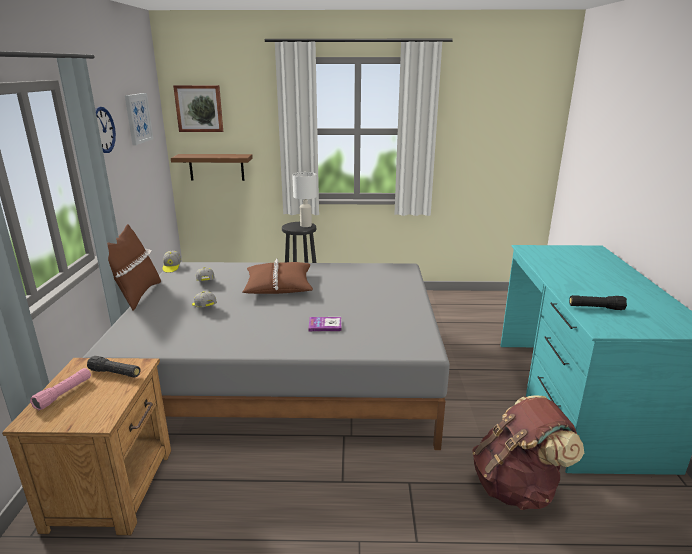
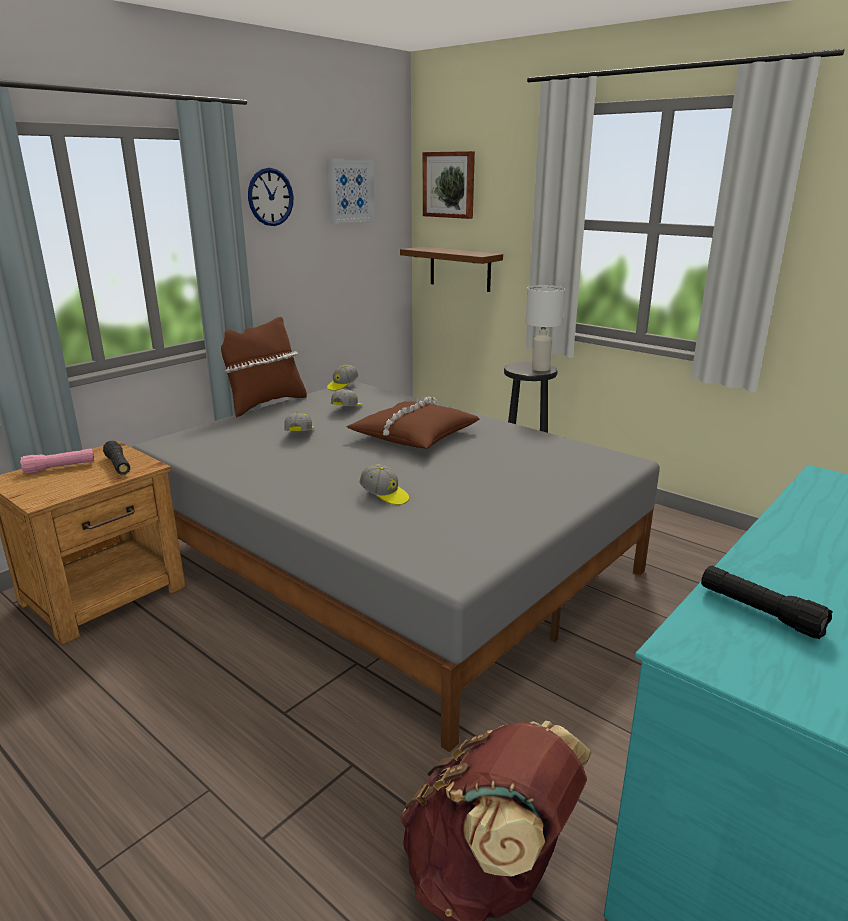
camera: 40 degrees right, 0 degrees up
(325, 325) = (384, 495): book -> cap

